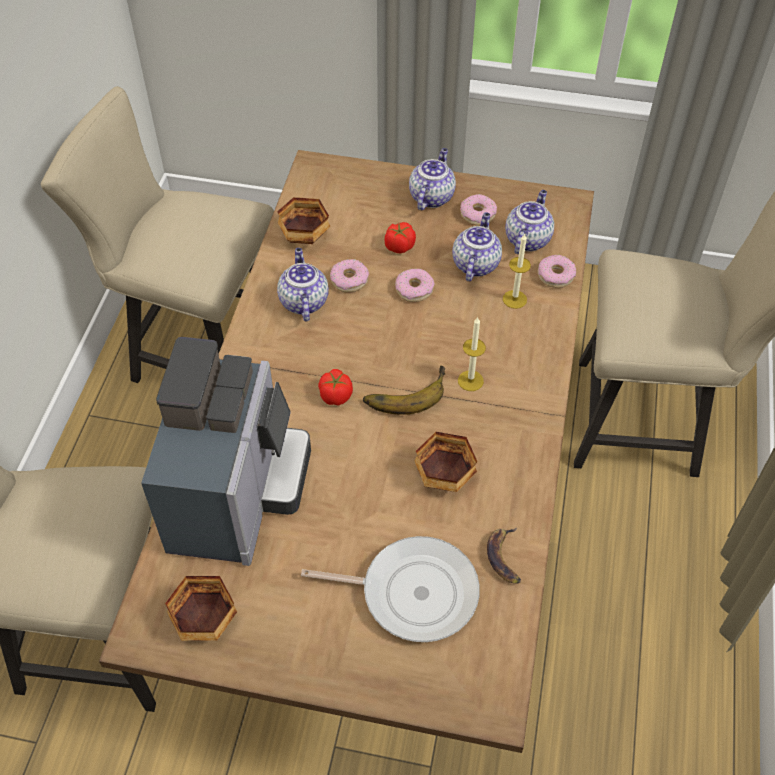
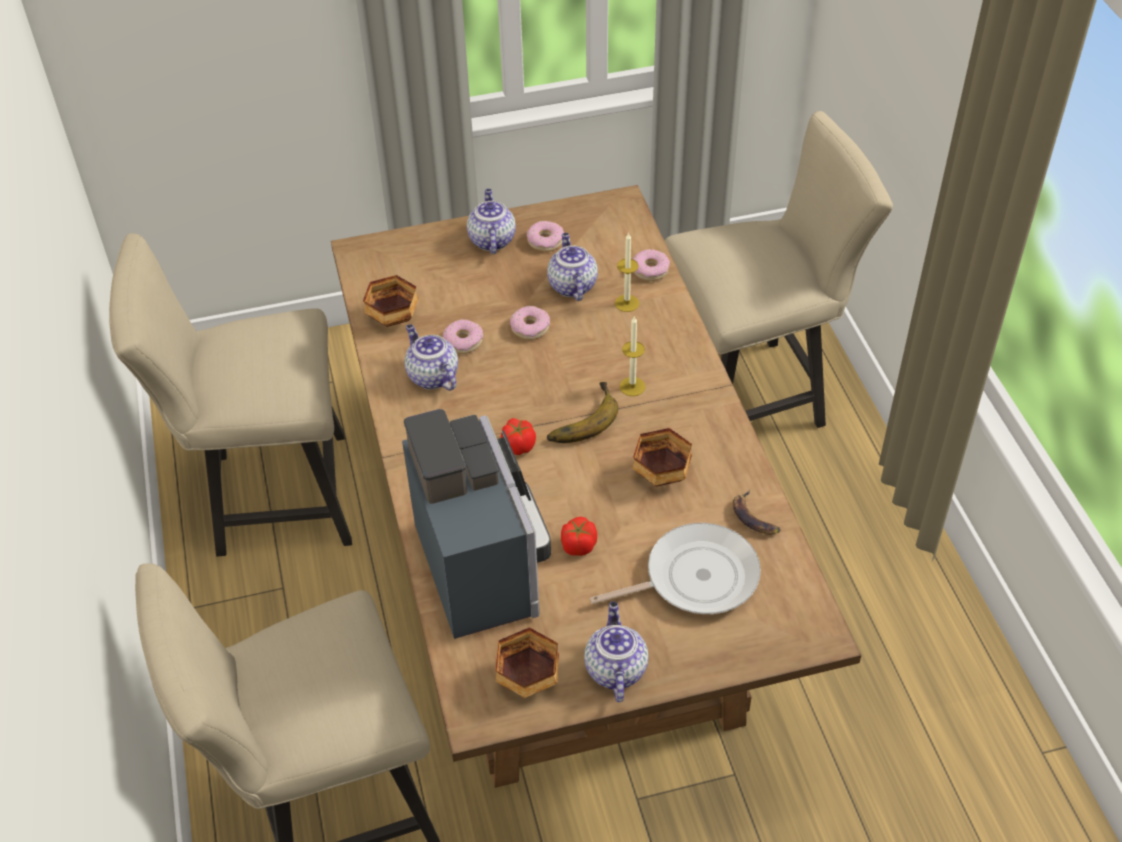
camera: 25 degrees left, 5 degrees down
(399, 246) = (490, 295): tomato -> tomato (578, 546)
(527, 239) = (605, 247): teapot -> teapot (615, 669)

